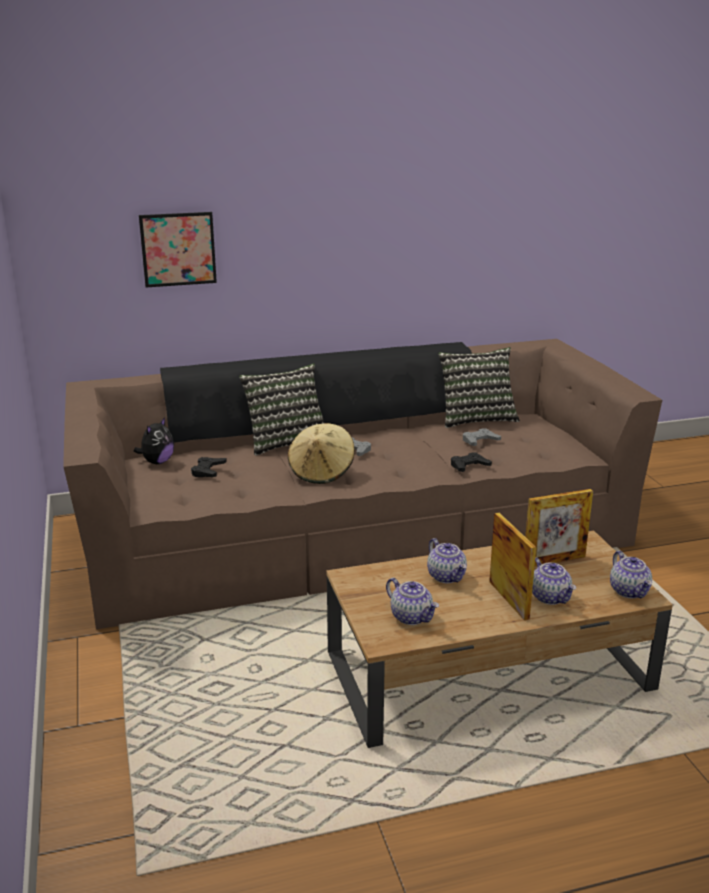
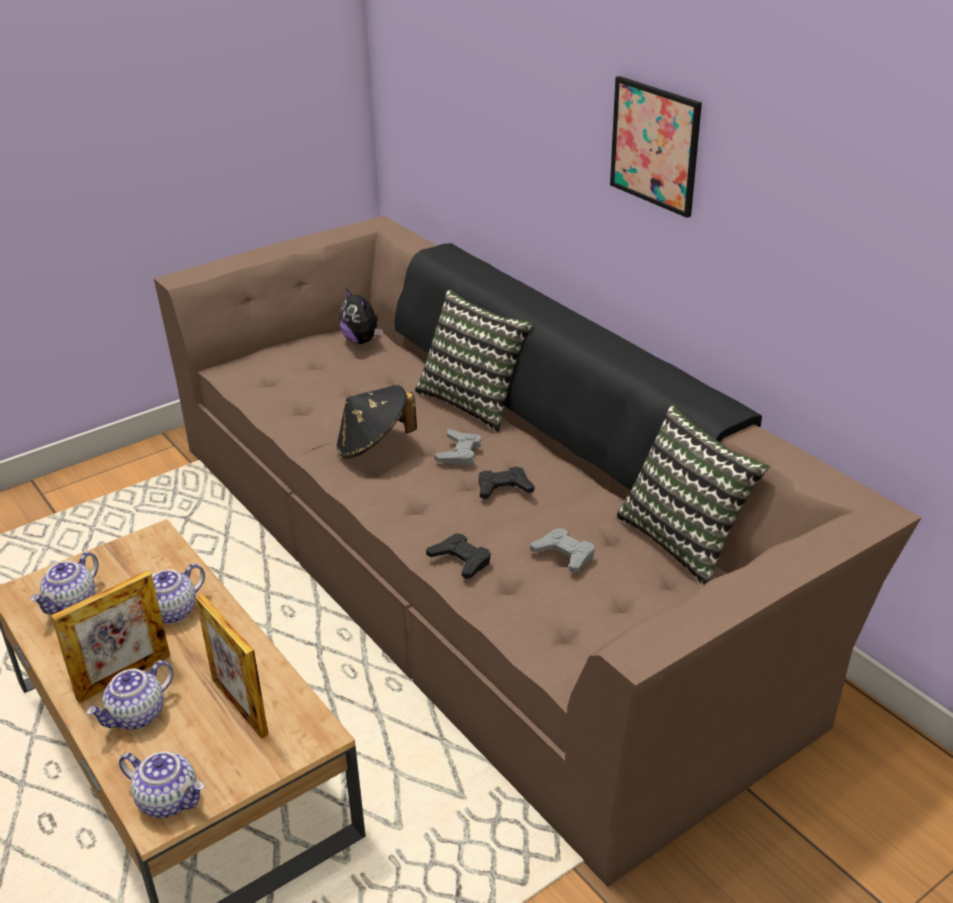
camera: 70 degrees right, 10 degrees up
(157, 462) = (362, 341): plush toy -> plush toy turned 45 degrees clockwise
(178, 249) = (478, 103): picture -> picture (655, 145)
(208, 471) = (338, 373): black game controller -> black game controller (503, 488)
(322, 472) = (374, 445): beige hat -> black hat
(629, 591) = (169, 800): teapot -> teapot turned 120 degrees counterclockwise

